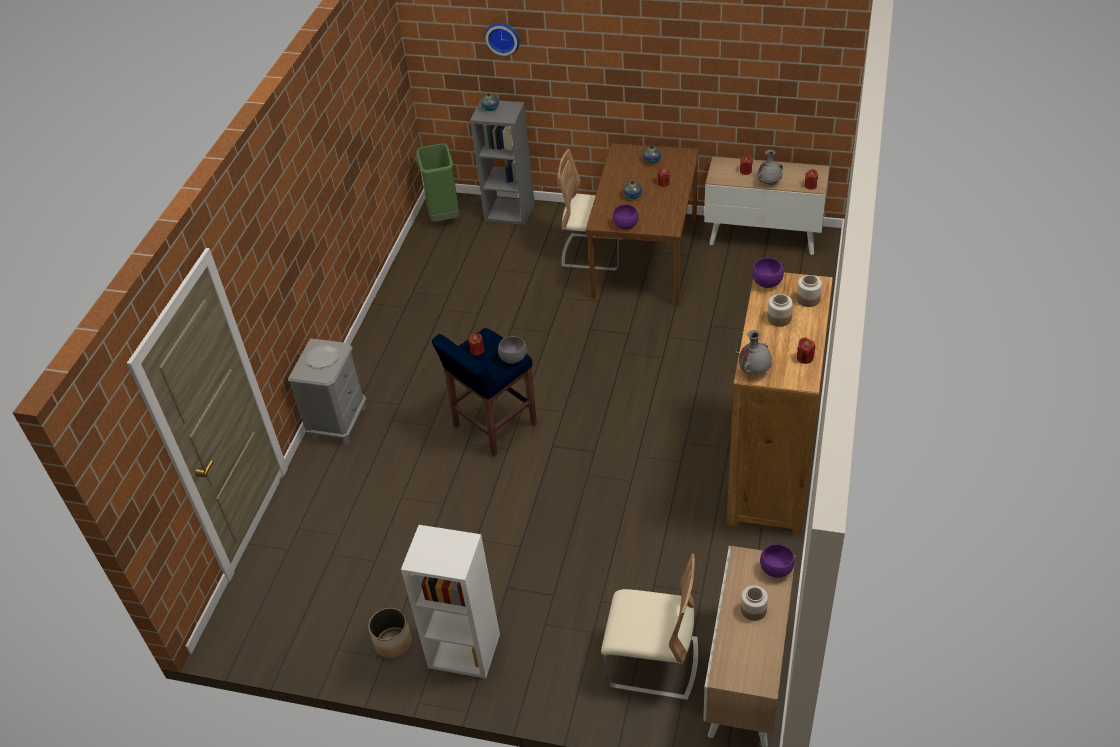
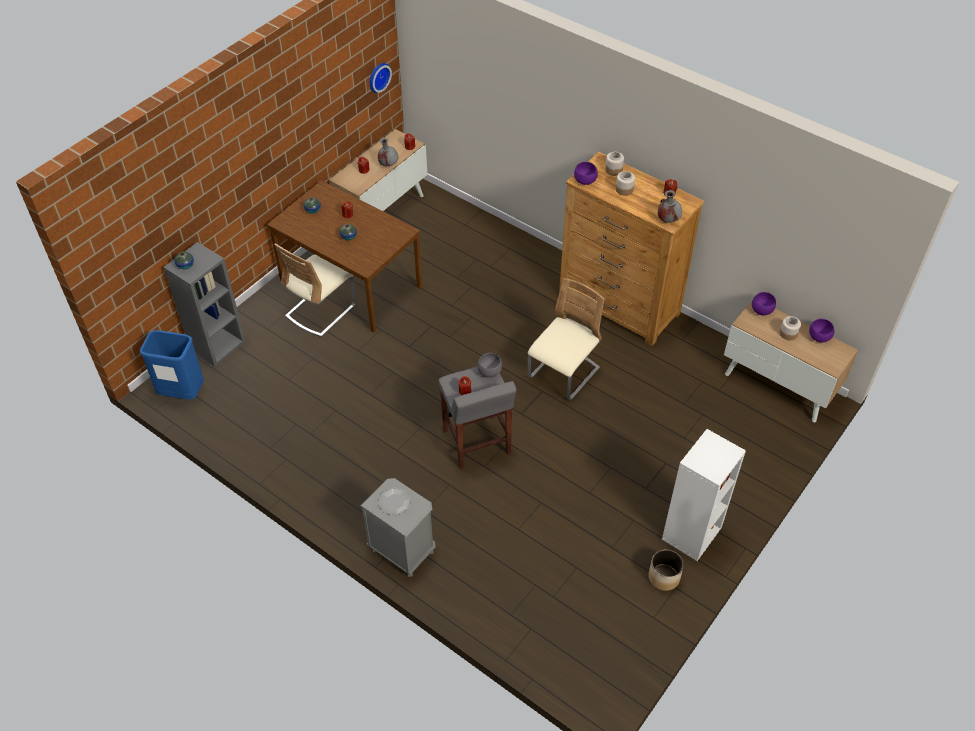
camera: 70 degrees left, 5 degrees up
(444, 216) = (182, 392): green trash can -> blue trash can
(493, 426) = (476, 443): blue stool -> grey stool
(503, 37) = (166, 197): wall clock -> wall clock (378, 76)
(625, 226) = (383, 254): purple bowl -> purple bowl (819, 338)
(652, 663) = (748, 429): beige chair -> beige chair (563, 374)

